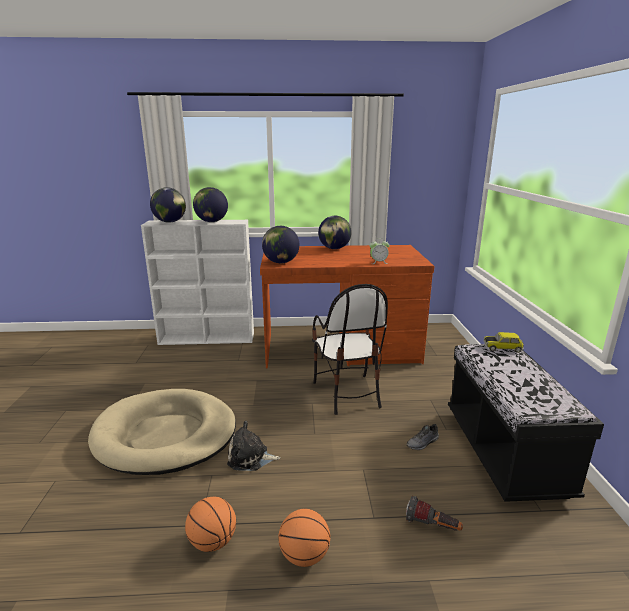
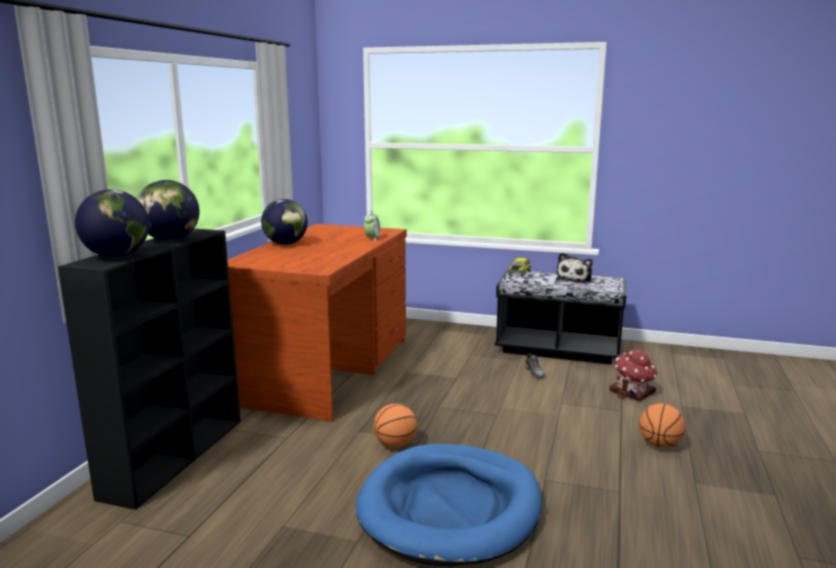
camera: 70 degrees left, 5 degrees down
(165, 435) = (450, 508): beige dog bed -> blue dog bed
(208, 338) = (176, 456): white bookcase -> black bookcase
(213, 542) = (642, 486): basketball -> basketball (395, 445)
(250, 458) = (524, 454): plush toy -> plush toy (575, 279)
(280, 262) = (316, 266): globe -> none
(347, 393) = (433, 386): chair -> none
(432, 526) = (632, 392): flashlight -> toy house

